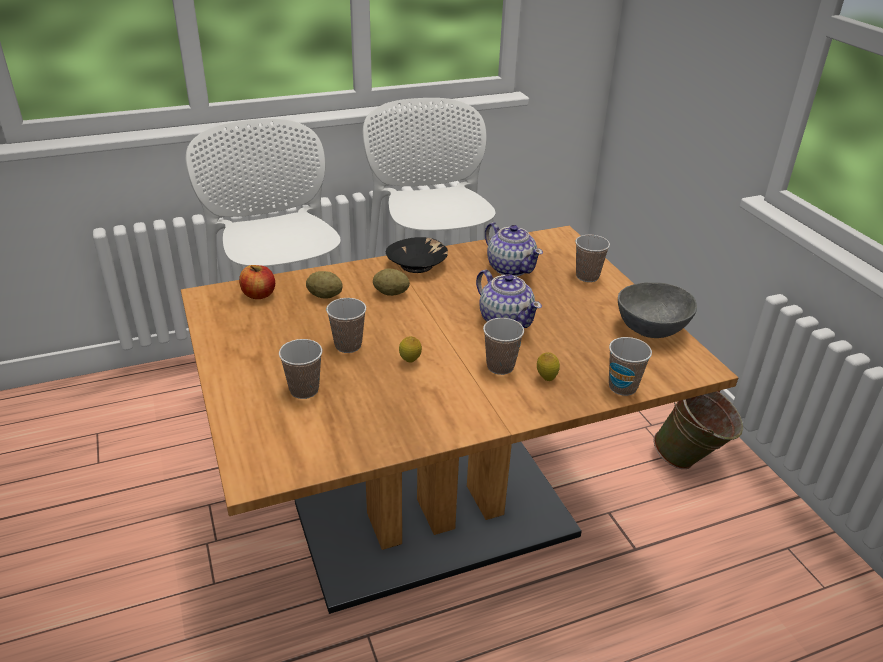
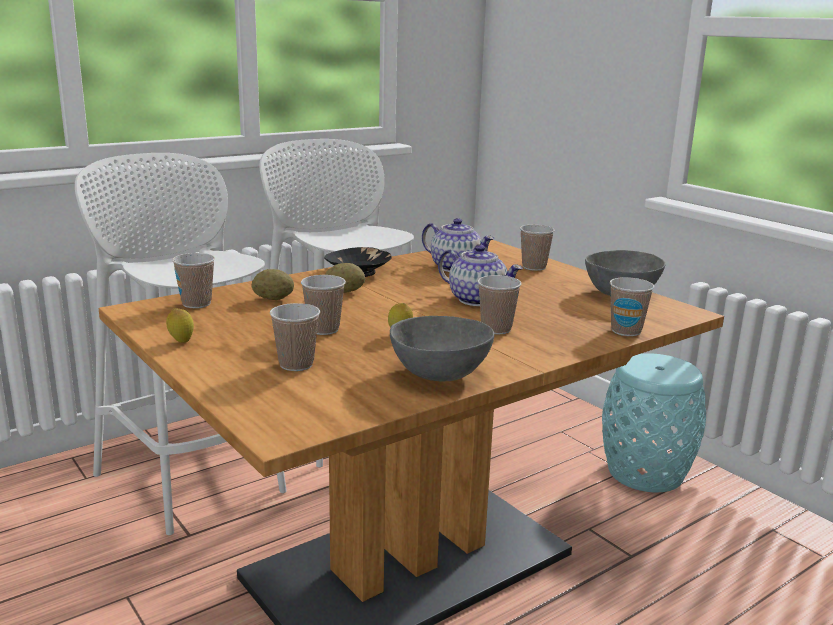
camera: 15 degrees left, 15 degrees down
(259, 294) = (196, 304): apple -> cup
(417, 424) = (441, 375): none -> grey bowl
(546, 378) = (548, 332): lemon -> lemon (181, 342)
(690, 461) = (645, 473): green bucket -> turquoise stool

